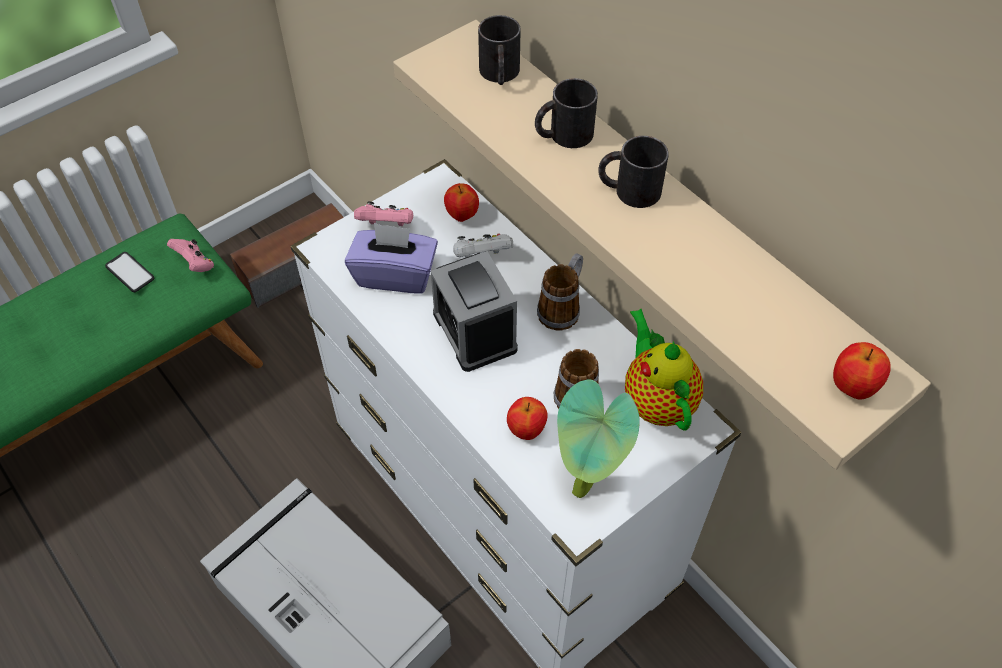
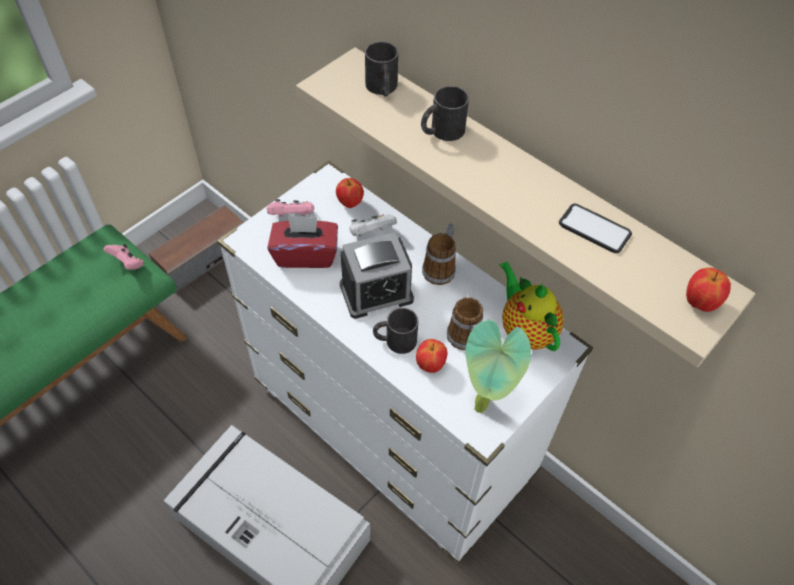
camera: 10 degrees left, 0 degrees up
(130, 272) = (74, 276): phone -> phone (594, 229)
(395, 274) = (305, 255): purple tissue box -> red tissue box
(475, 331) = (376, 292): alarm clock -> alarm clock turned 75 degrees counterclockwise
(628, 190) = (500, 169): black mug -> black mug (394, 340)

